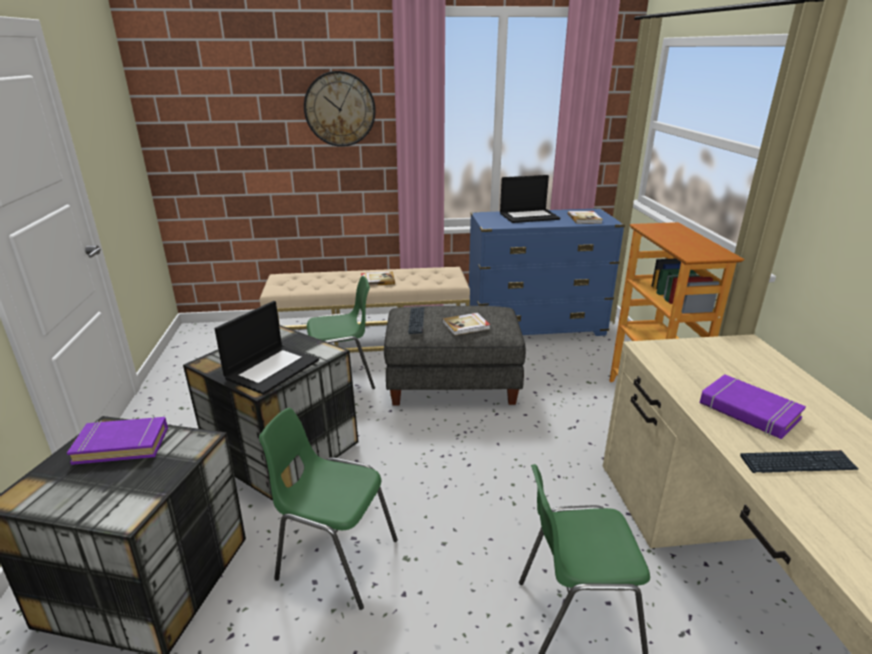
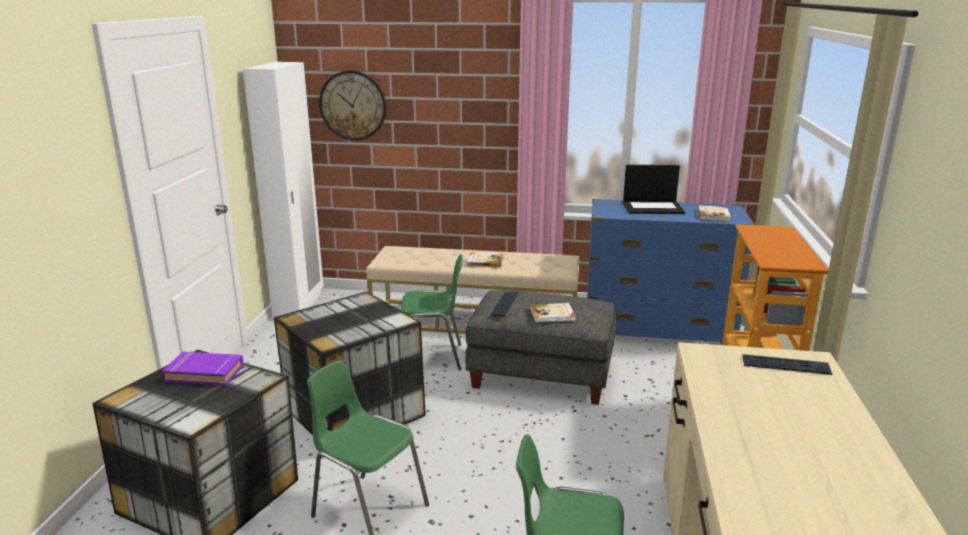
camera: 15 degrees right, 5 degrees down
(185, 342) = (299, 305): none -> white wardrobe
(272, 368) = (346, 329): laptop -> none
(340, 109) = (466, 89): wall clock -> wall clock (353, 105)
(748, 411) = (759, 419): purple book -> none
(797, 463) = (772, 468): keyboard -> keyboard (786, 366)

